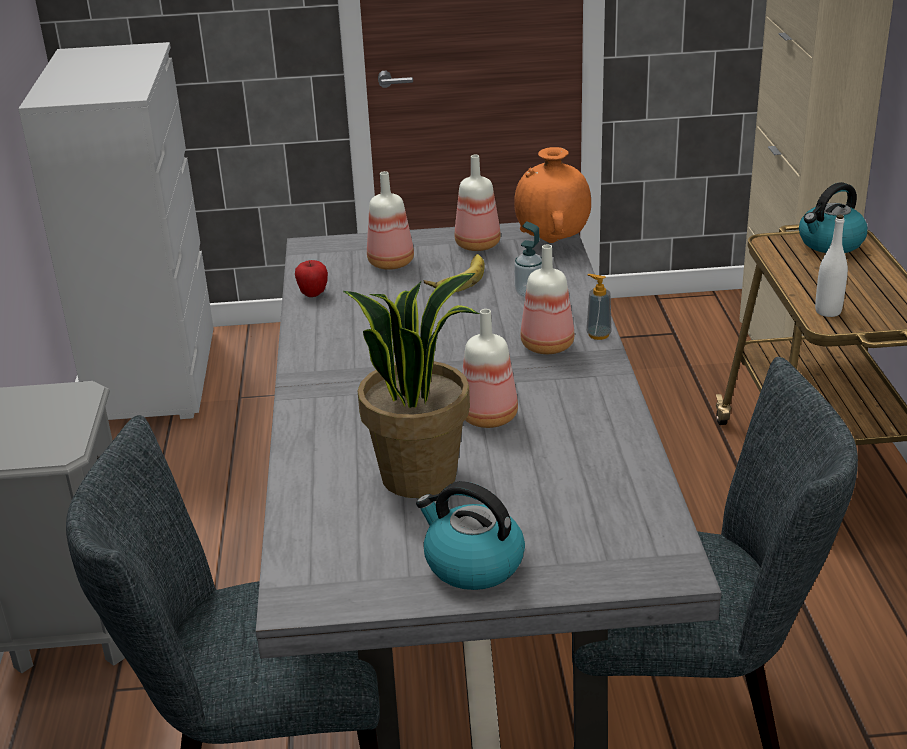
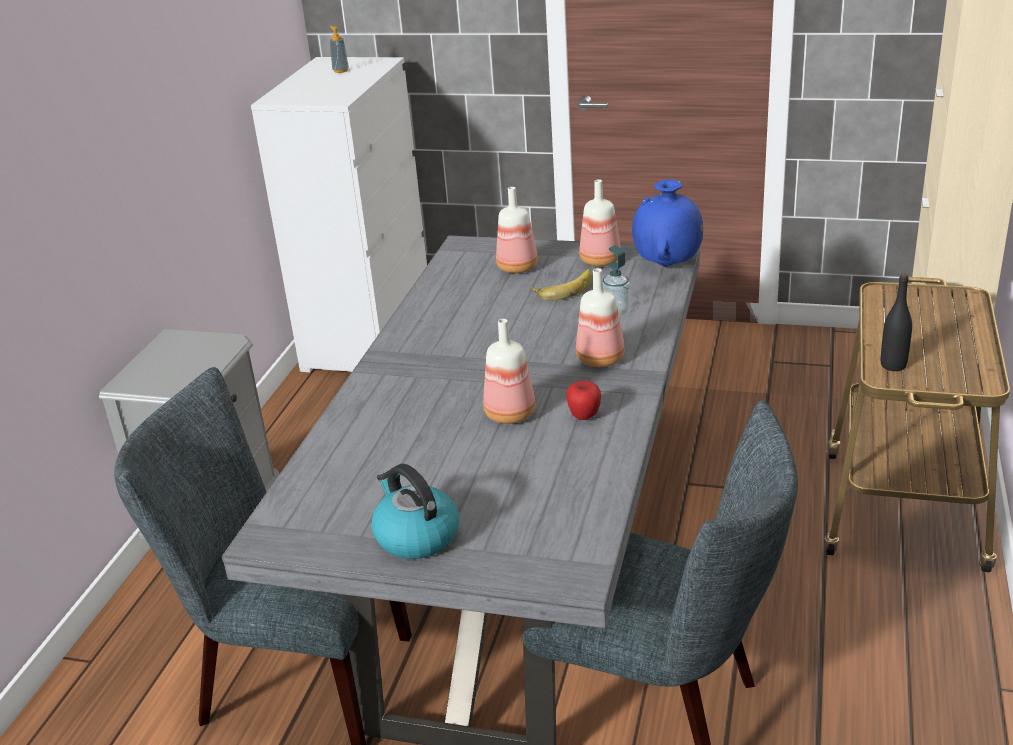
camera: 20 degrees right, 0 degrees up
(313, 294) = (438, 286): apple -> apple (584, 416)
(419, 475) = (423, 454): potted plant -> none
(552, 241) = (667, 266): orange vase -> blue vase
(598, 335) = (651, 356): soap dispenser -> soap dispenser (340, 71)
(828, 311) = (893, 365): white bottle -> black bottle
(830, 243) = (939, 300): kettle -> none

